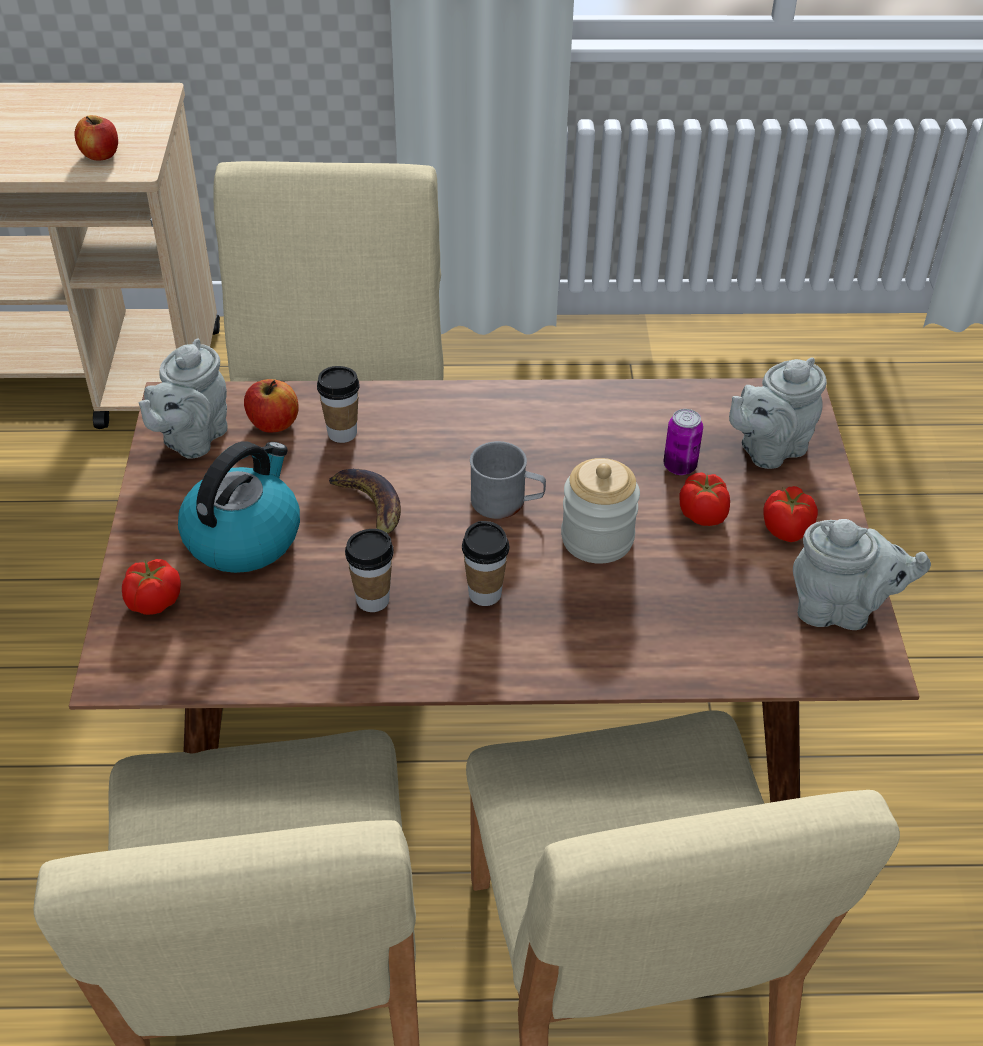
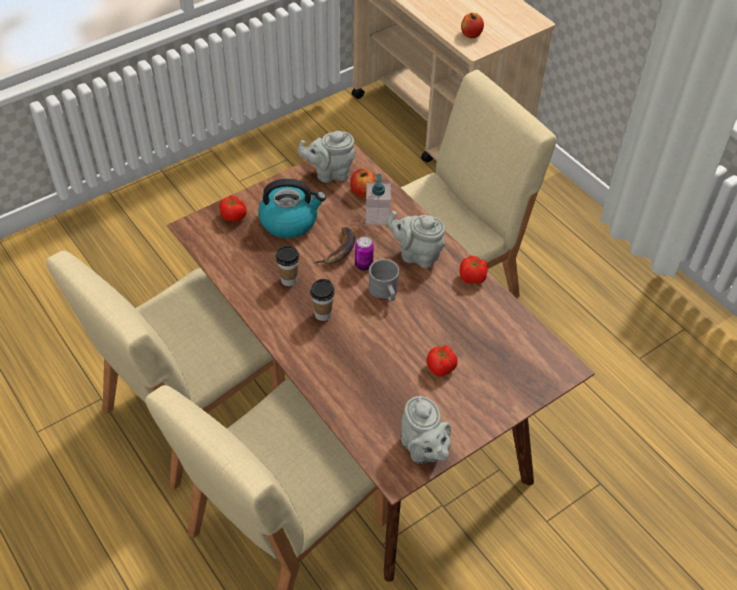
camera: 55 degrees right, 5 degrees up
(342, 433) = (377, 216): cup -> soap dispenser
(597, 538) = (390, 336): jar -> none
(679, 466) = (467, 344): can -> can (363, 265)
(768, 449) = (513, 373): grey teapot -> grey teapot (416, 255)
(787, 530) = (460, 405): tomato -> tomato (472, 278)

